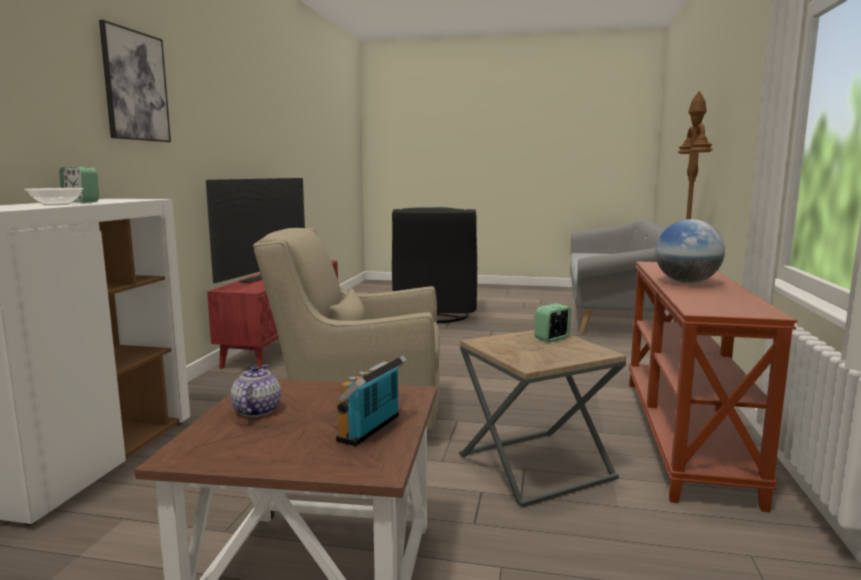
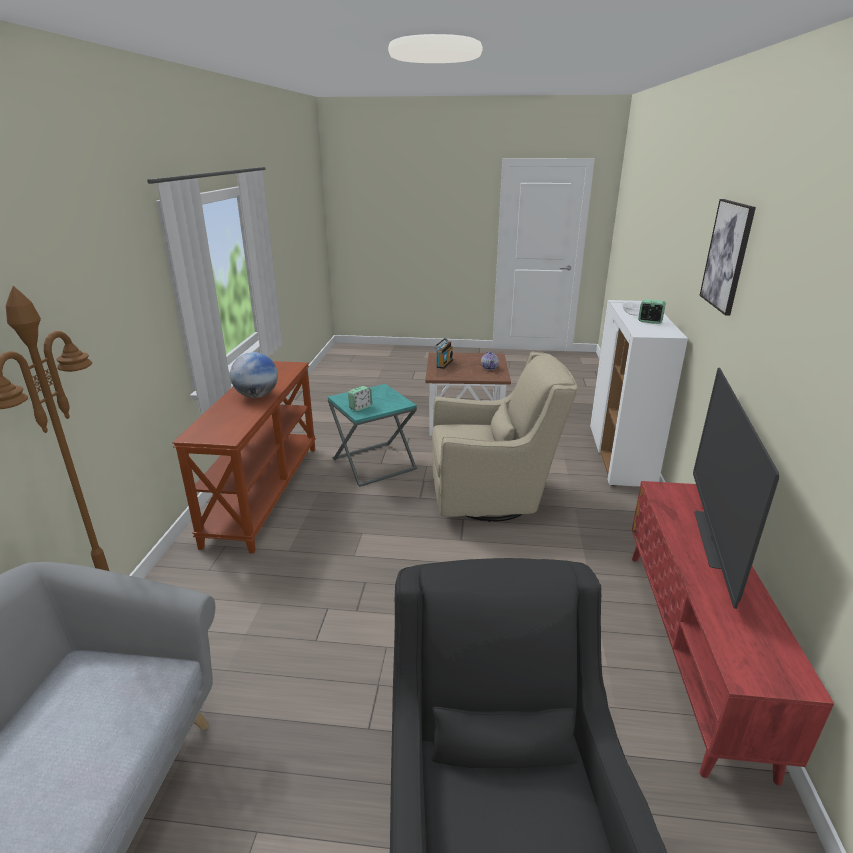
camera: 175 degrees right, 15 degrees up
(535, 467) = (374, 464): brown side table -> turquoise side table

